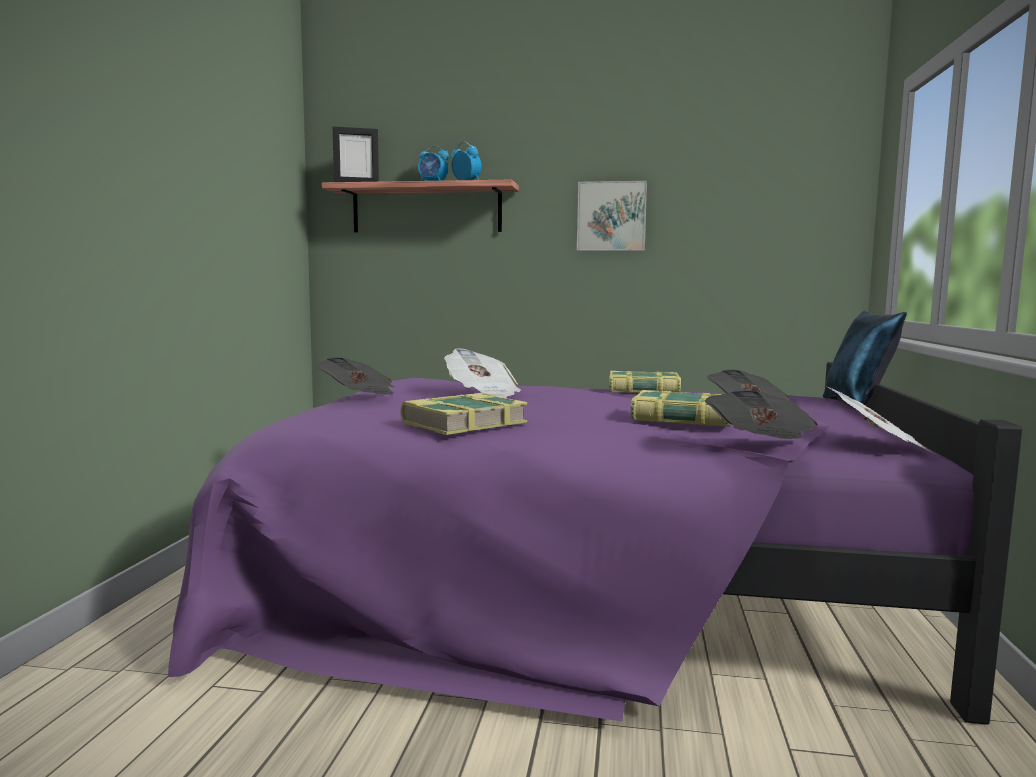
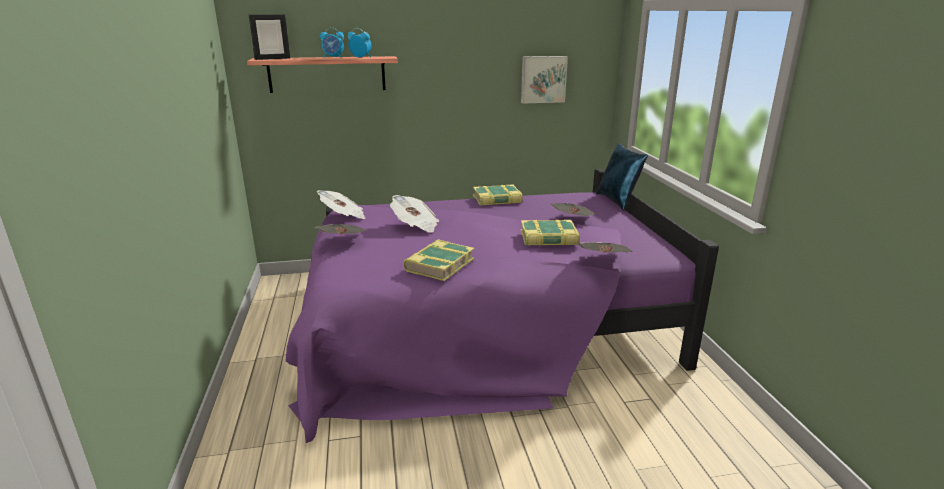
camera: 20 degrees left, 15 degrees up
(611, 216) = (461, 78): picture -> picture (543, 79)
(878, 447) = (649, 249): newspaper -> newspaper (343, 216)

